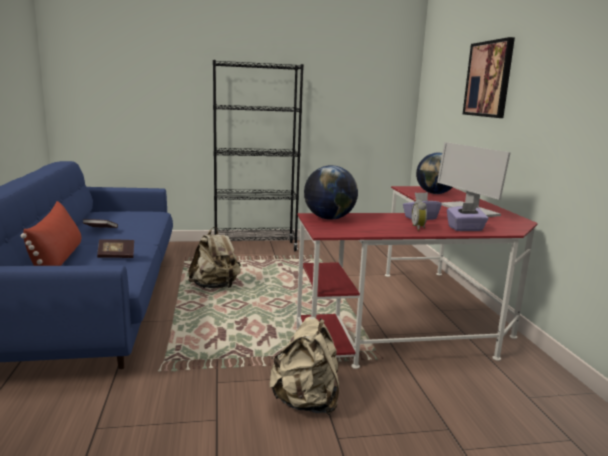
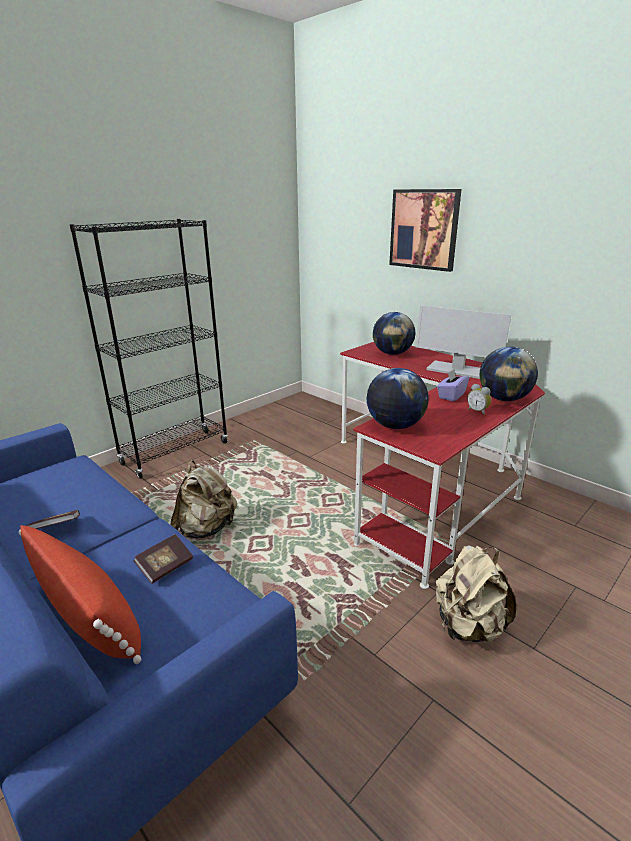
camera: 35 degrees left, 10 degrees up
(465, 229) = (504, 399): purple tissue box -> globe

